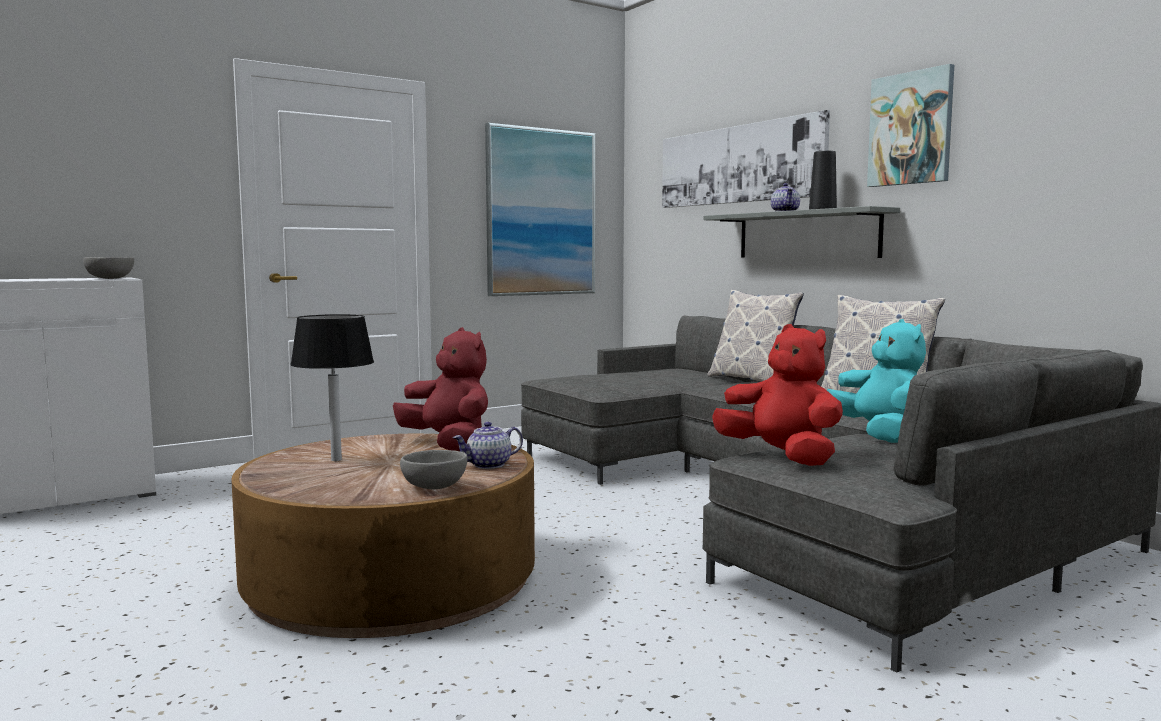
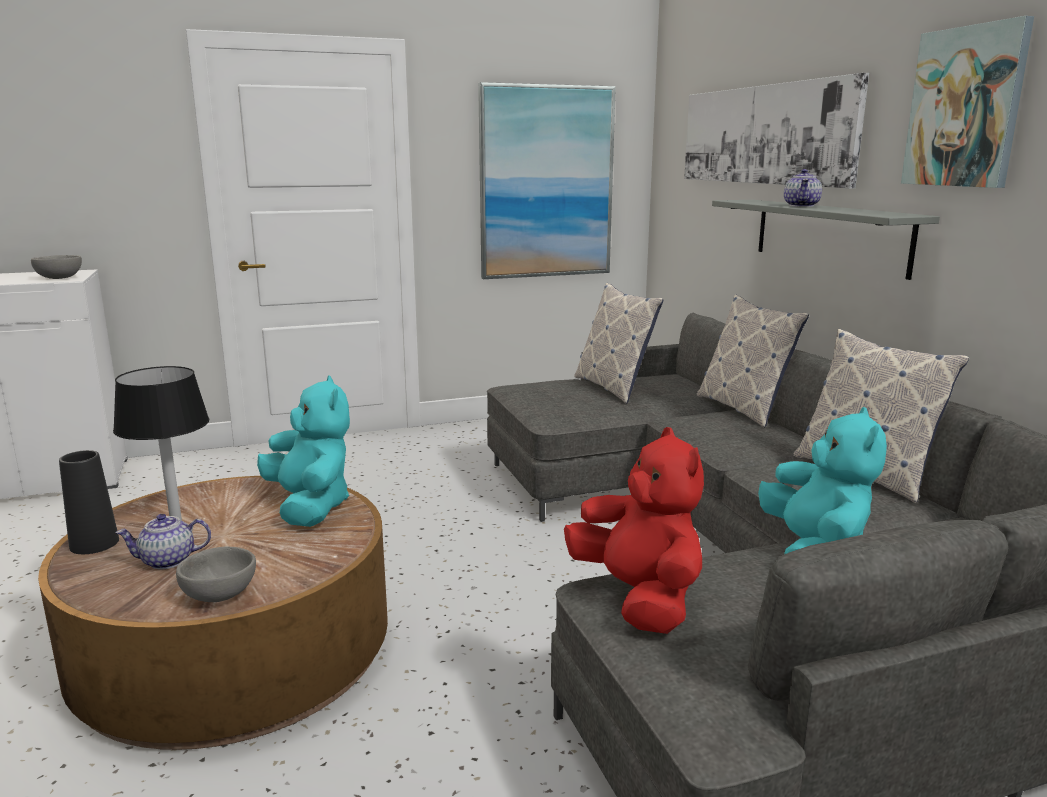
camera: 15 degrees right, 10 degrees up
(448, 445) = (310, 506): red plush toy -> turquoise plush toy
(488, 465) = (314, 555): teapot -> teapot (167, 561)
(635, 375) = (613, 388): none -> pillow
(822, 209) = (842, 209): black vase -> black vase (94, 543)

